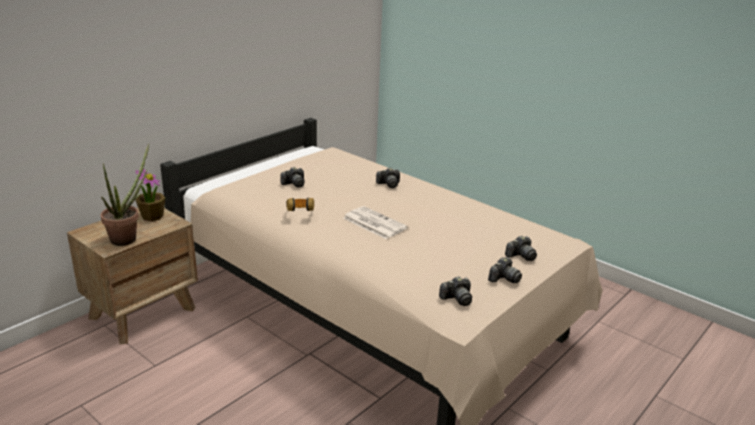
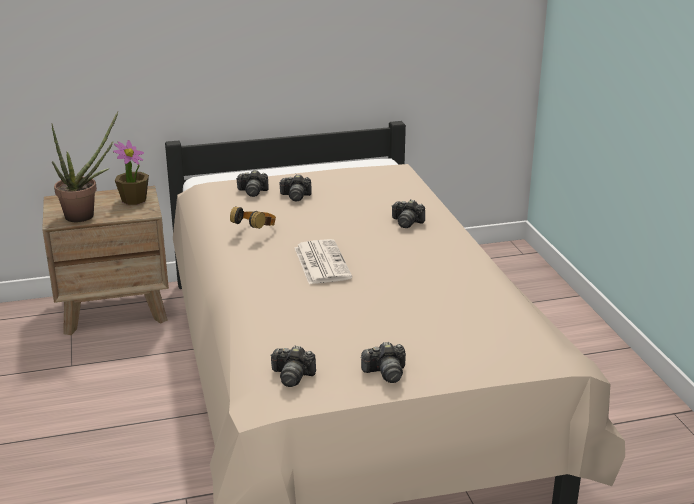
camera: 35 degrees right, 0 degrees up
(521, 256) = (451, 354): camera -> camera (252, 192)

